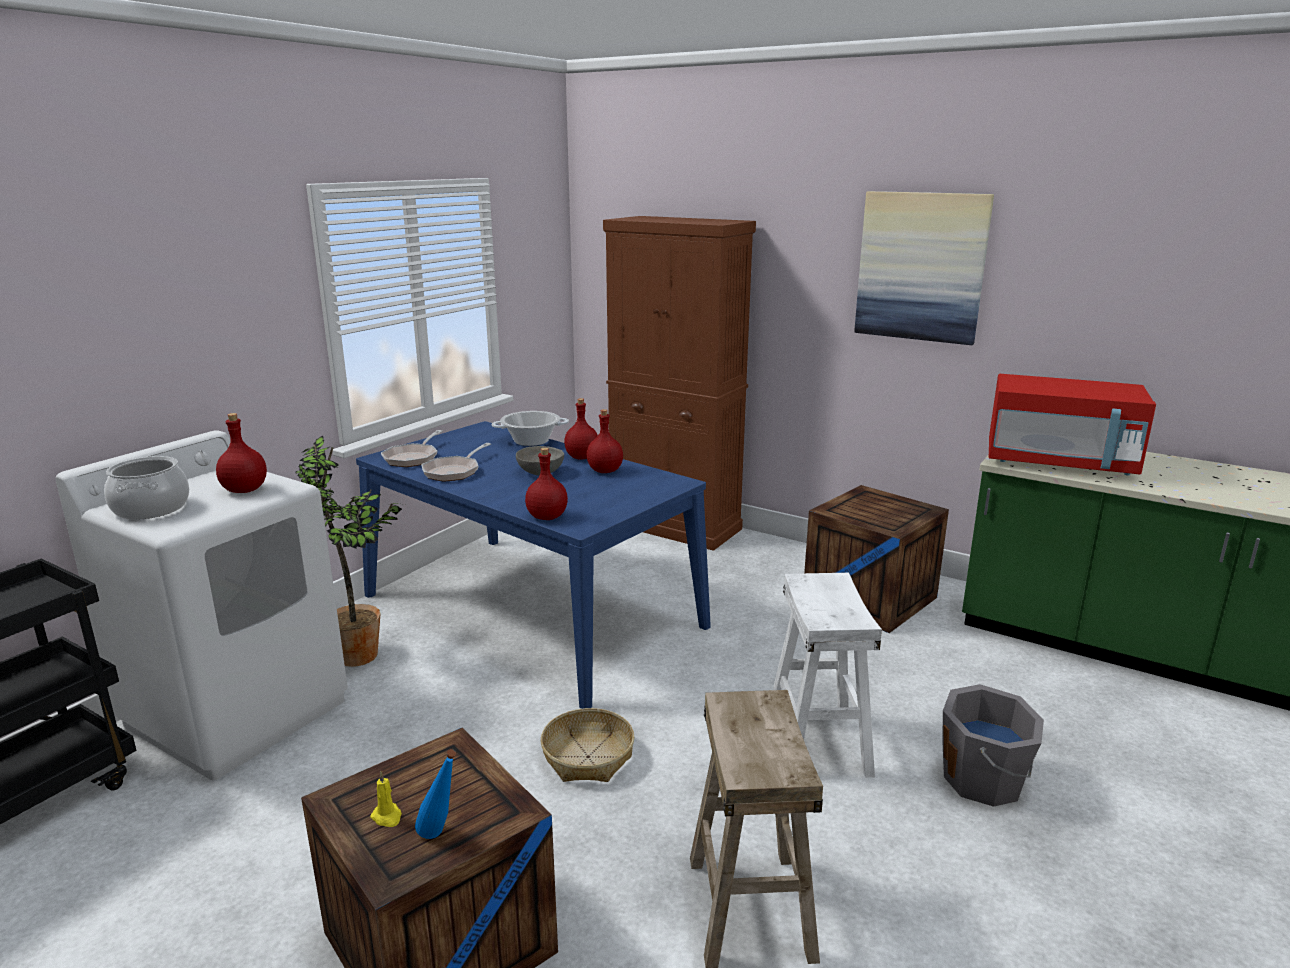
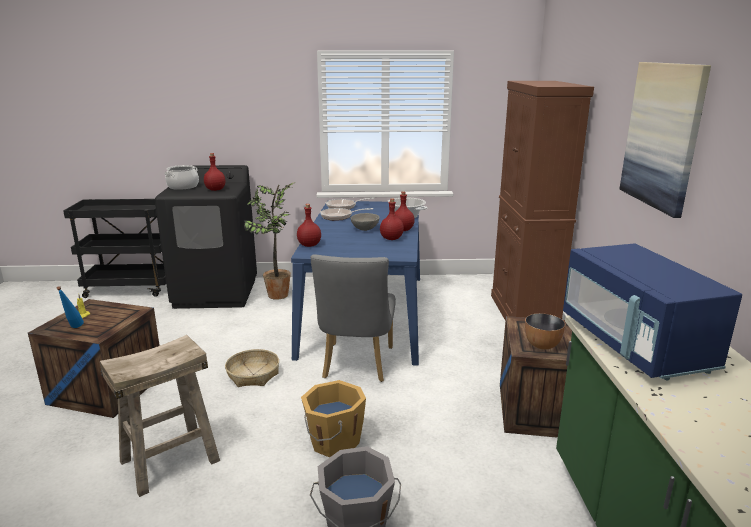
camera: 55 degrees right, 0 degrees up
(238, 712) = (216, 293): white washing machine -> black washing machine
(663, 666) = (356, 366): none -> grey chair
(819, 743) = (333, 441): white stool -> orange bucket
(891, 519) = (542, 345): none -> bowl
(1059, 463) = (634, 344): red microwave -> blue microwave

